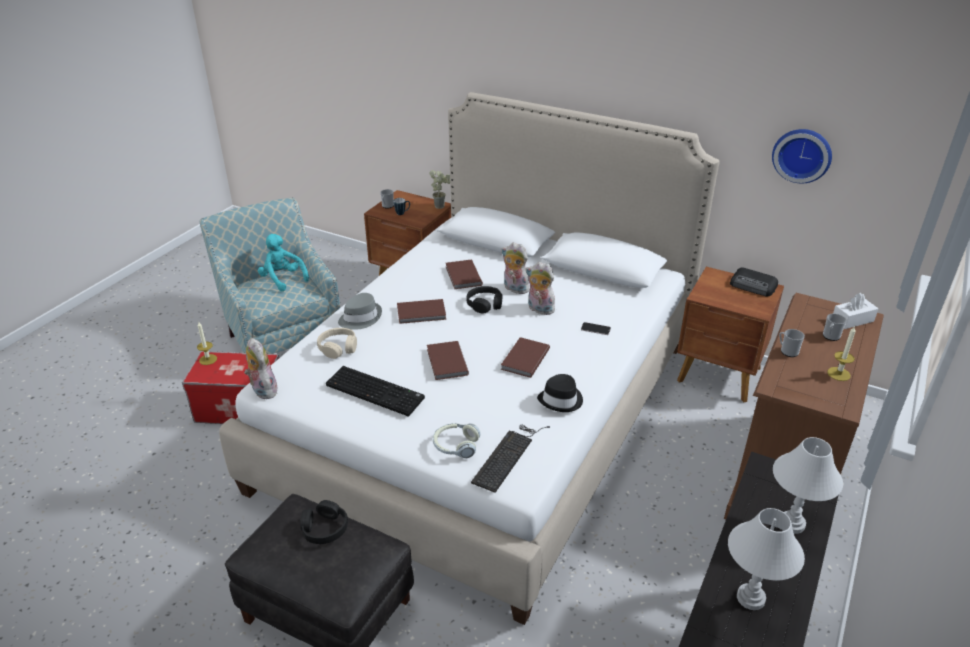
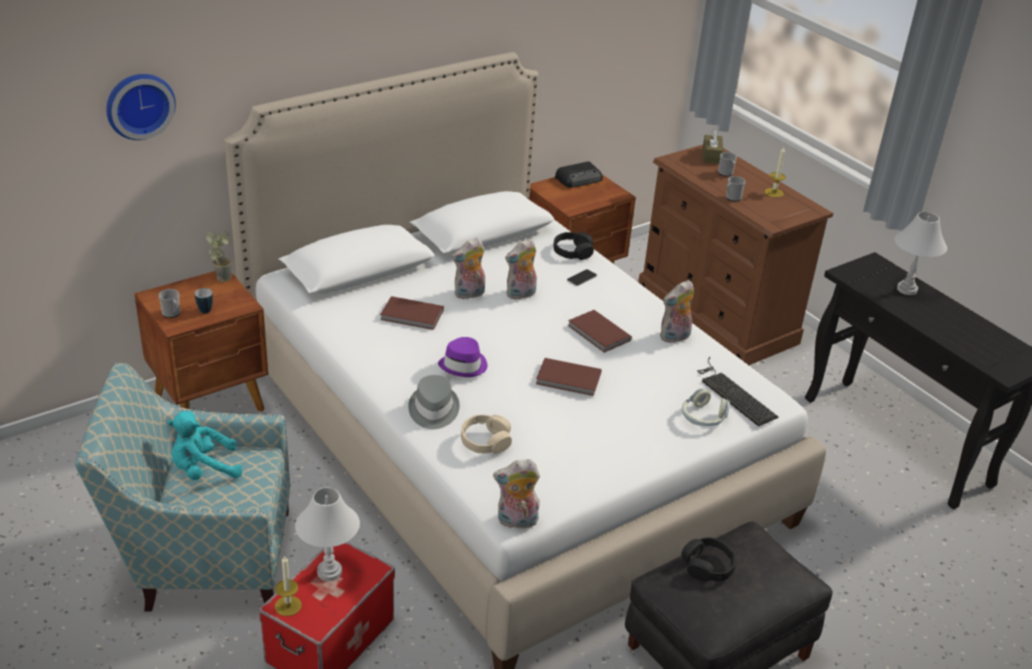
camera: 65 degrees left, 0 degrees up
(376, 391) = (587, 438): keyboard -> none
(422, 313) = (464, 365): brown book -> purple hat
(485, 304) = (483, 321): black headphones -> black headphones (572, 252)
(561, 400) = (675, 337): black hat -> plush toy
(750, 597) = (967, 336): white table lamp -> white table lamp (329, 572)
(802, 154) = (589, 36): wall clock -> wall clock (139, 104)
(852, 320) = (711, 155): white tissue box -> brown tissue box

